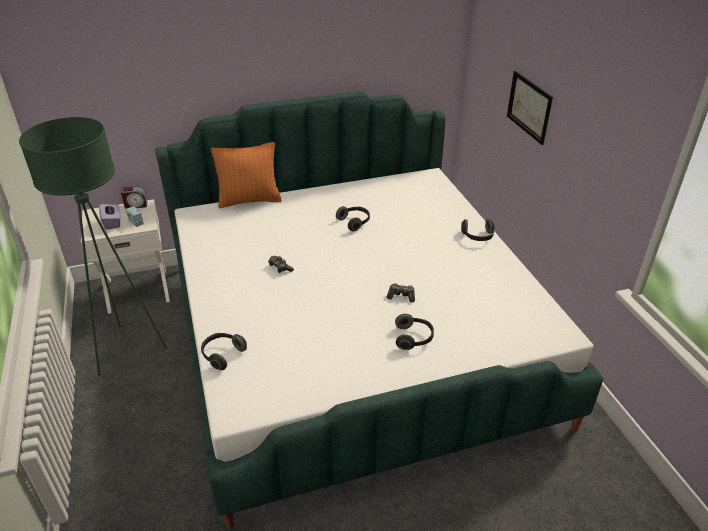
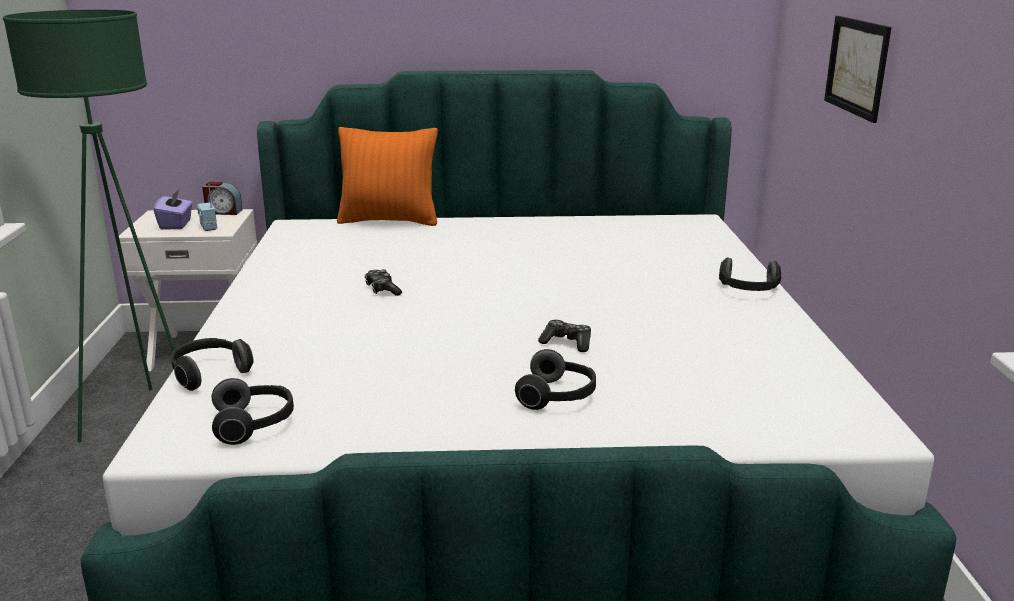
camera: 15 degrees right, 15 degrees down
(354, 222) = (539, 256): headphones -> headphones (255, 424)

